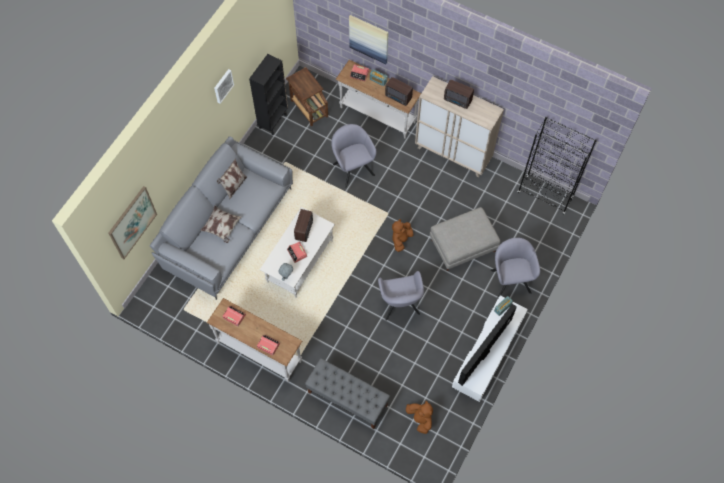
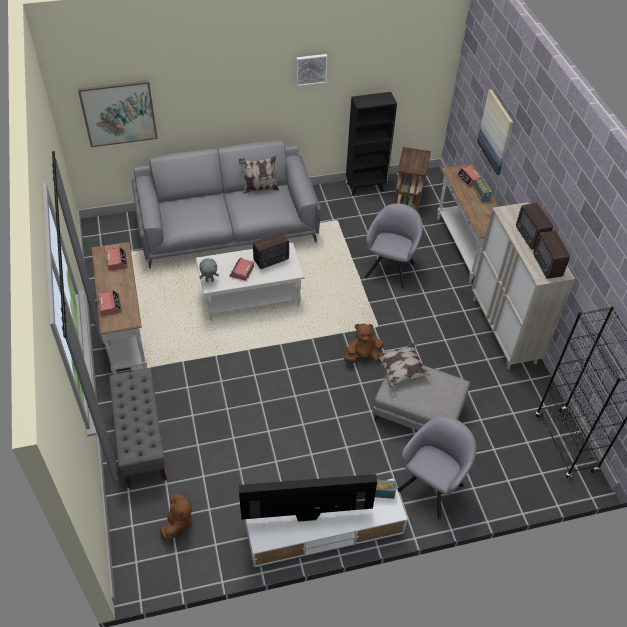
camera: 45 degrees right, 15 degrees down
(222, 227) = (209, 206): pillow -> pillow (400, 371)
(398, 98) = (484, 220): radio -> radio (546, 266)
(400, 305) = (291, 407): grey armchair -> none

